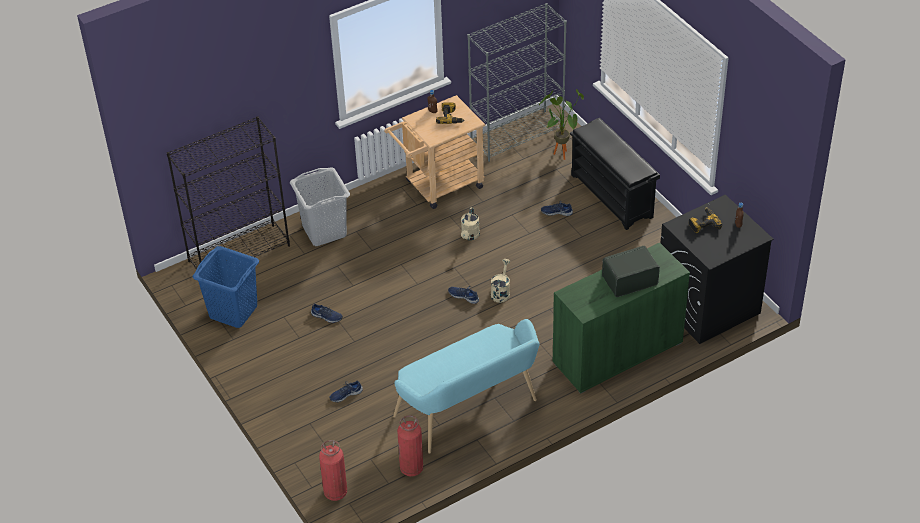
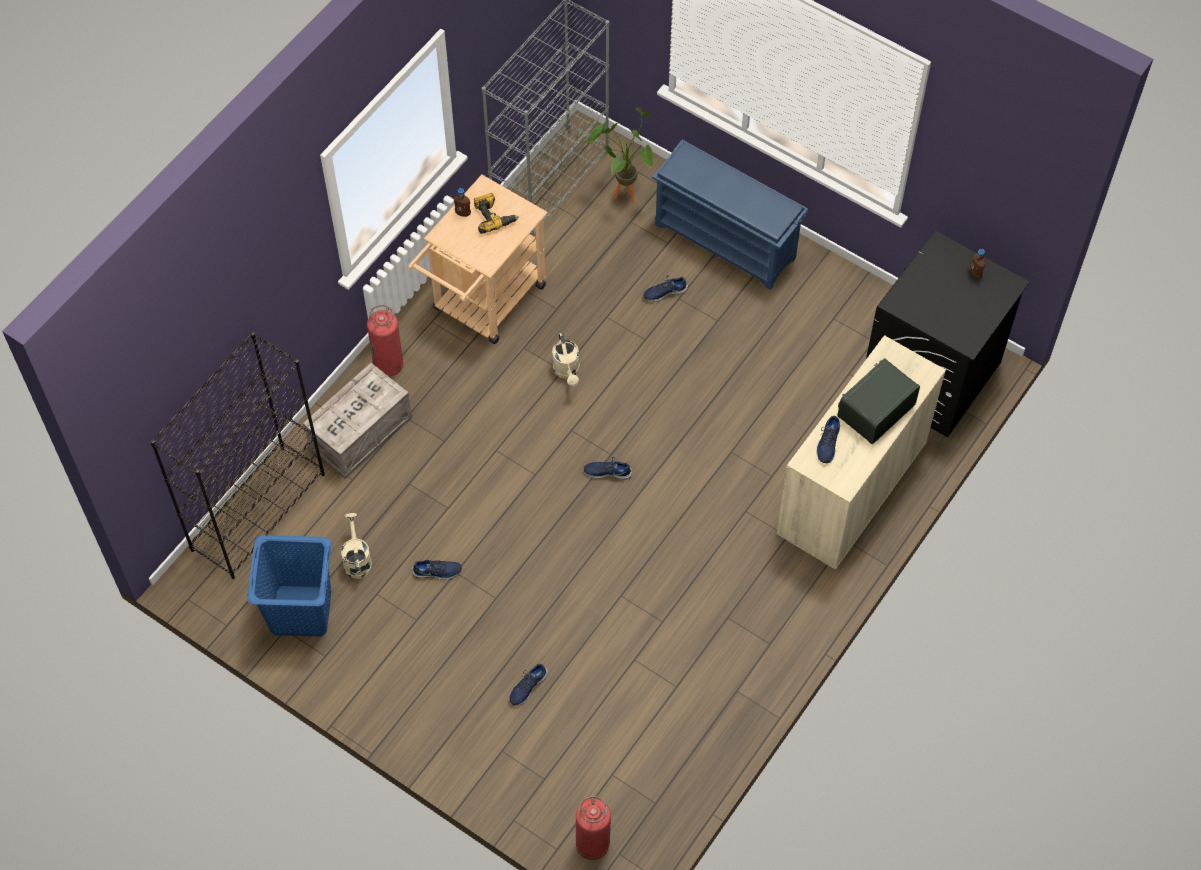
camera: 25 degrees left, 15 degrees up
(324, 231) = (361, 431): grey laundry basket -> crate
(411, 468) = (674, 768): fire extinguisher -> fire extinguisher (388, 365)
(470, 411) = (707, 651): turquoise bench -> none
(501, 292) = (654, 447): beige watering can -> beige watering can (356, 559)
(587, 288) = (827, 443): none -> blue shoe
(613, 196) = (727, 241): black shoe rack -> blue shoe rack
(617, 353) = (851, 489): green cabinet -> beige cabinet
(703, 224) = (930, 288): power drill -> none

